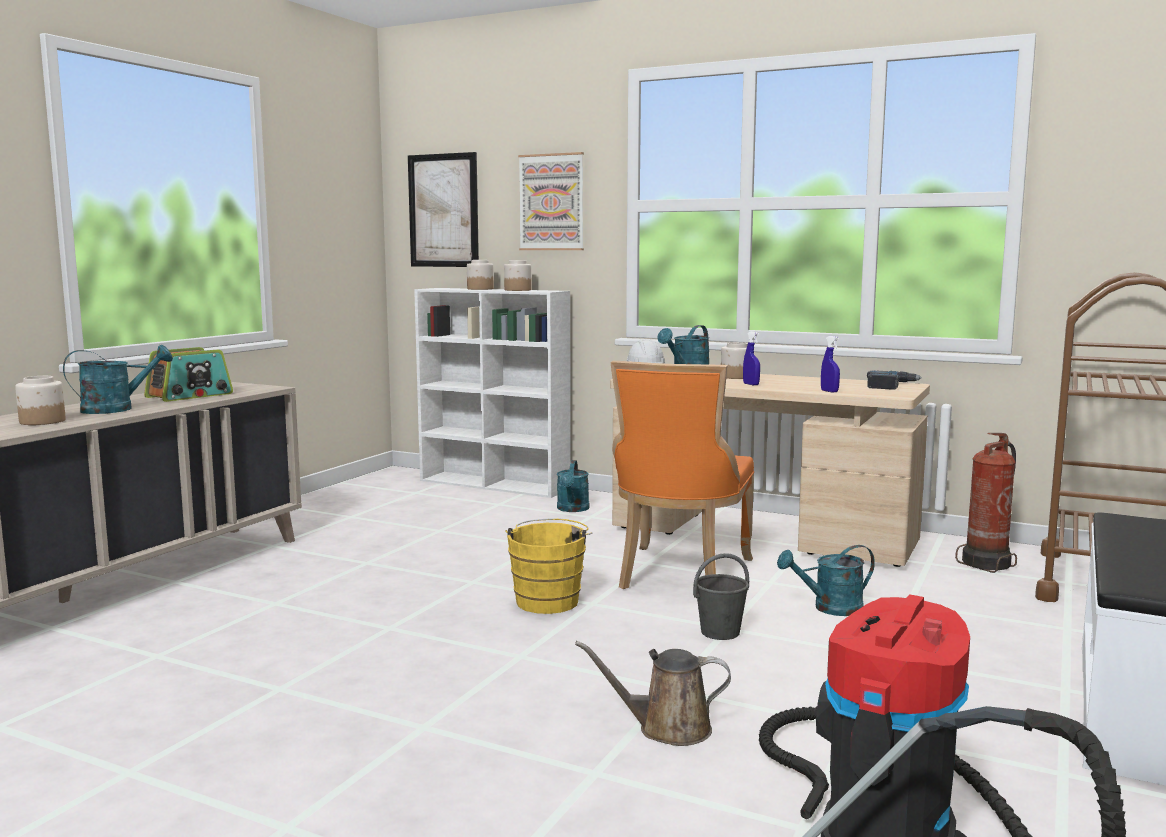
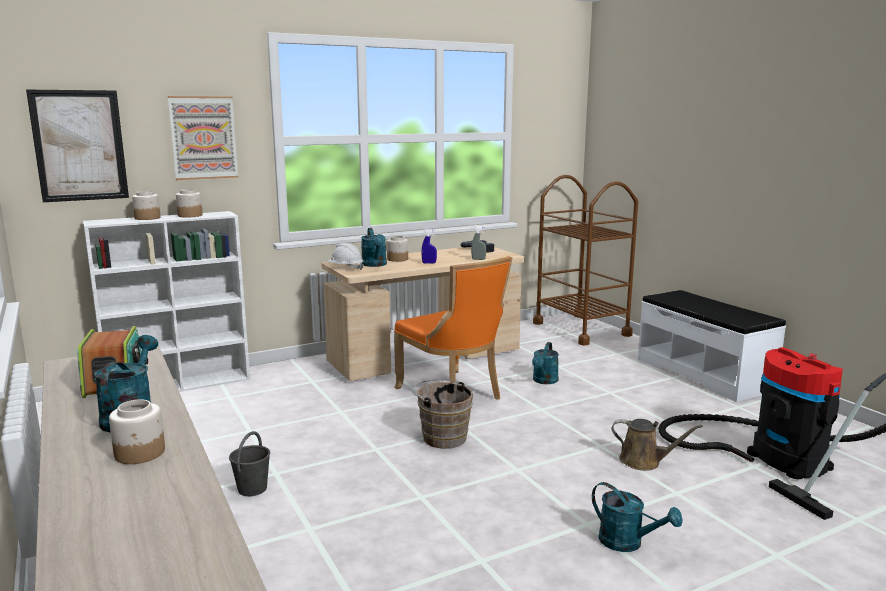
camera: 55 degrees left, 5 degrees up
(548, 600) = (442, 437): yellow bucket -> brown bucket
(572, 509) = (288, 381): turquoise watering can -> turquoise watering can (628, 543)
(667, 729) = (644, 462): brown watering can -> brown watering can turned 105 degrees counterclockwise
(721, 632) = (544, 412): grey bucket -> grey bucket (252, 488)
(829, 391) = (478, 259): blue spray bottle -> grey spray bottle
(988, 564) = (532, 336): fire extinguisher -> none

